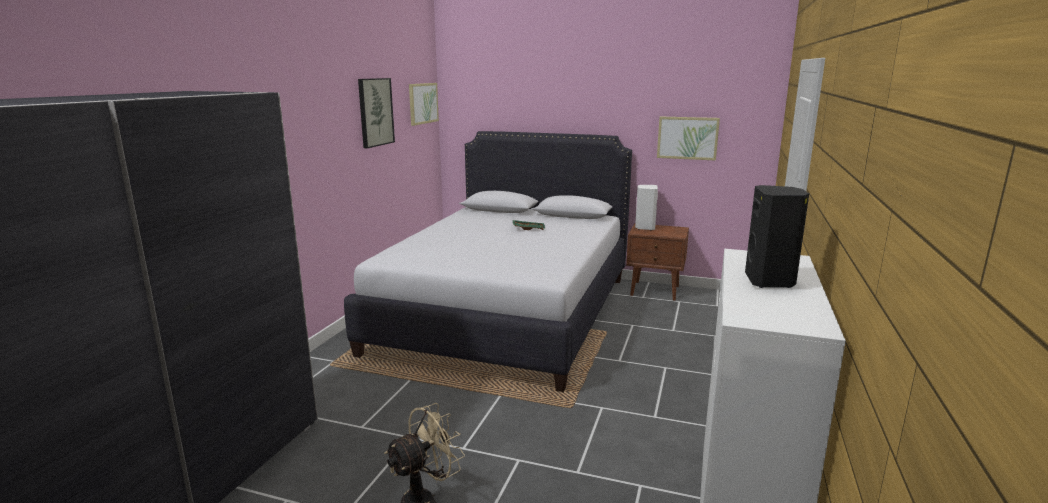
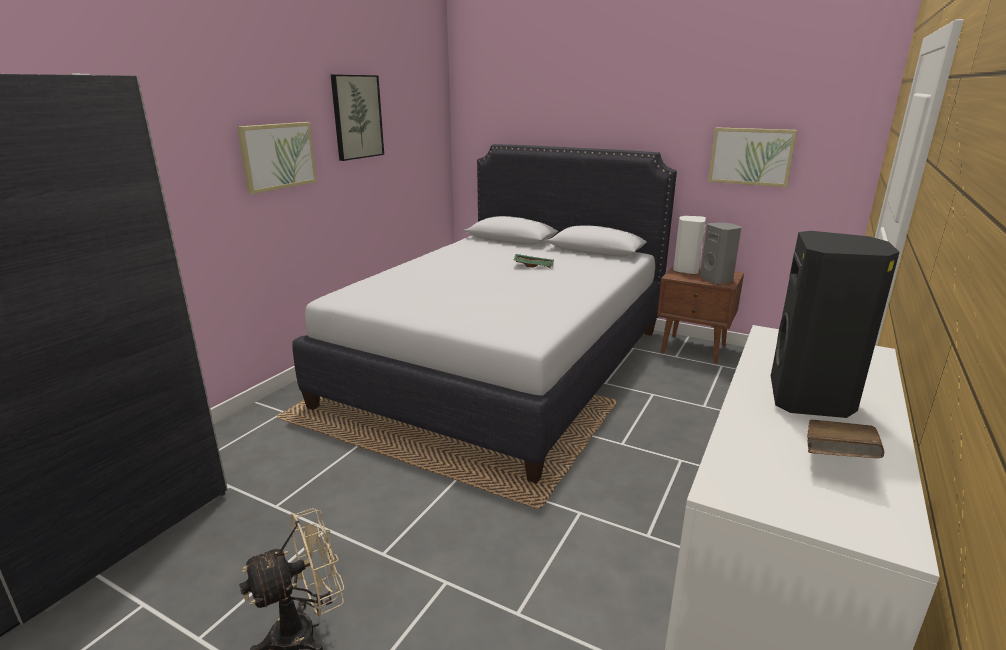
camera: 10 degrees right, 5 degrees up
(423, 103) = (427, 109): picture -> picture (278, 156)
(670, 233) = (717, 280): none -> grey speaker
(790, 304) = (837, 458): none -> brown book

